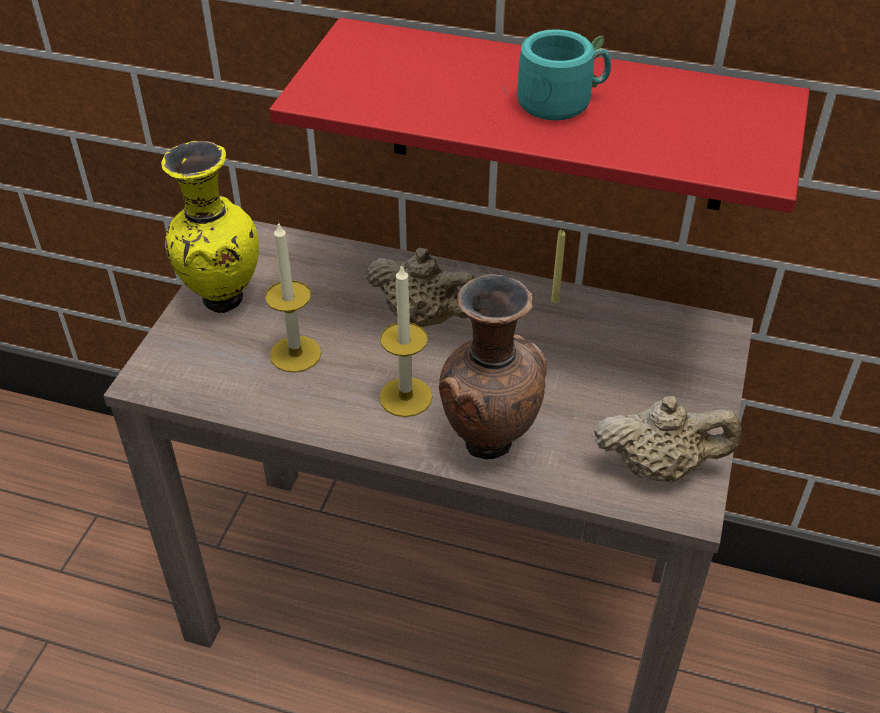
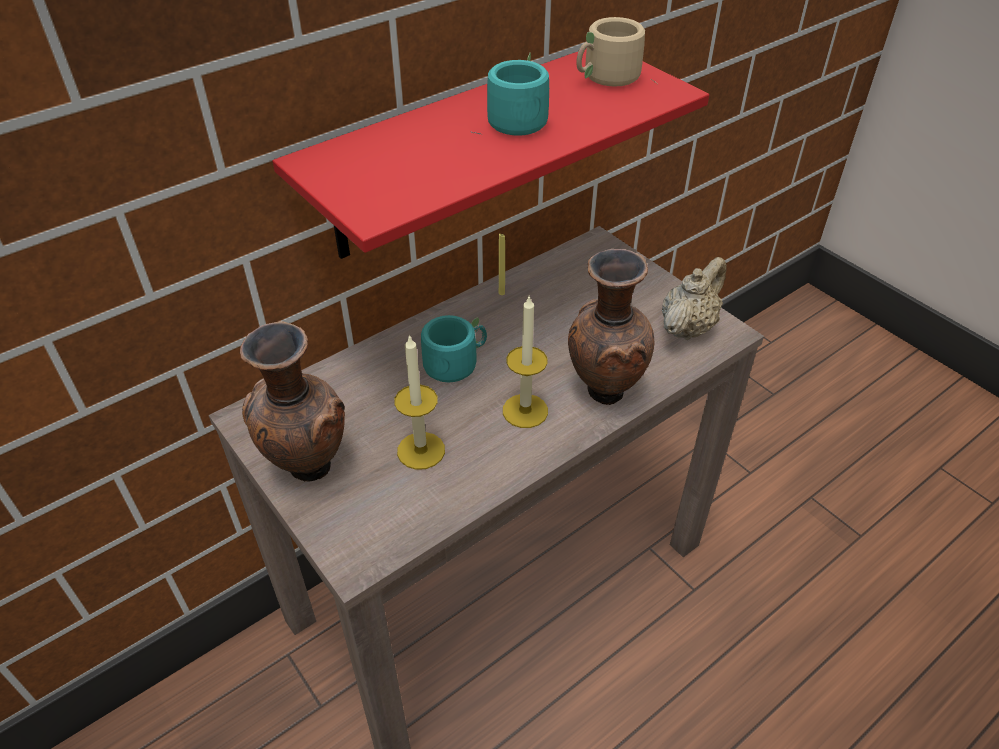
camera: 55 degrees left, 0 degrees up
(220, 298) = (306, 468): yellow vase -> brown vase
(424, 318) = (454, 362): beige teapot -> turquoise mug
(722, 122) = (608, 79): none -> beige mug

